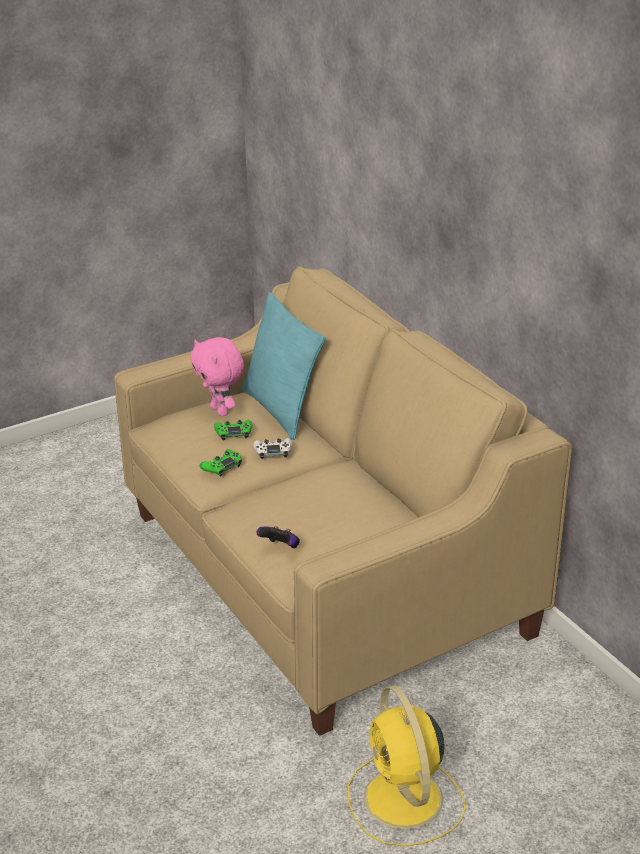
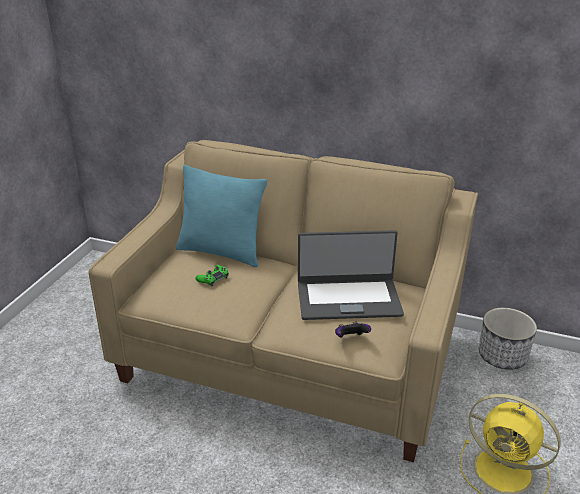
camera: 40 degrees left, 0 degrees up
(221, 411) = (181, 268): pink plush toy -> none
(222, 467) = (236, 304): green game controller -> none
(273, 451) = (256, 279): white game controller -> none
(334, 510) = (348, 298): none -> laptop
(574, 696) = (502, 356): none -> planter

